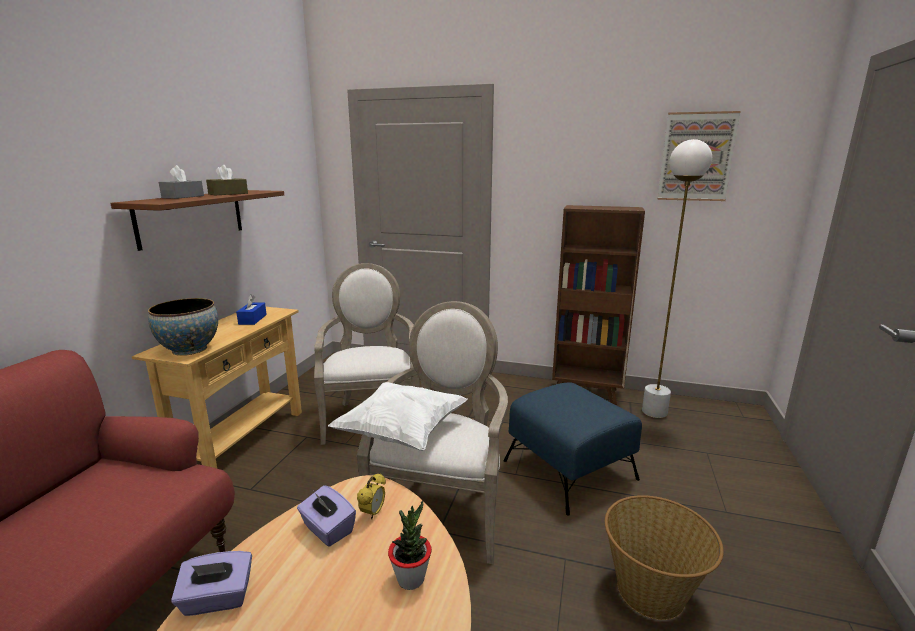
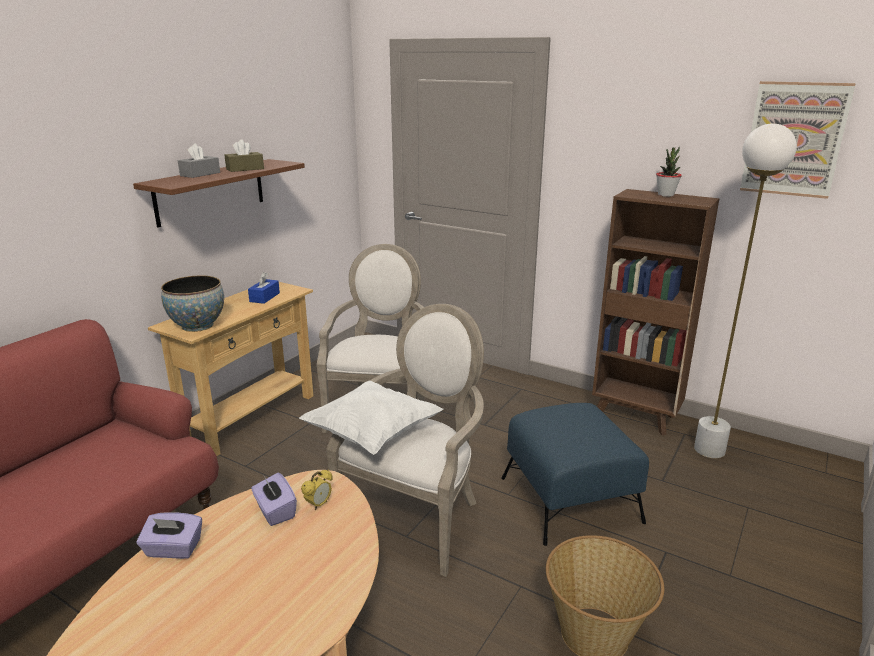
camera: 15 degrees right, 5 degrees up
(411, 578) = (327, 565): potted plant -> potted plant (666, 195)

